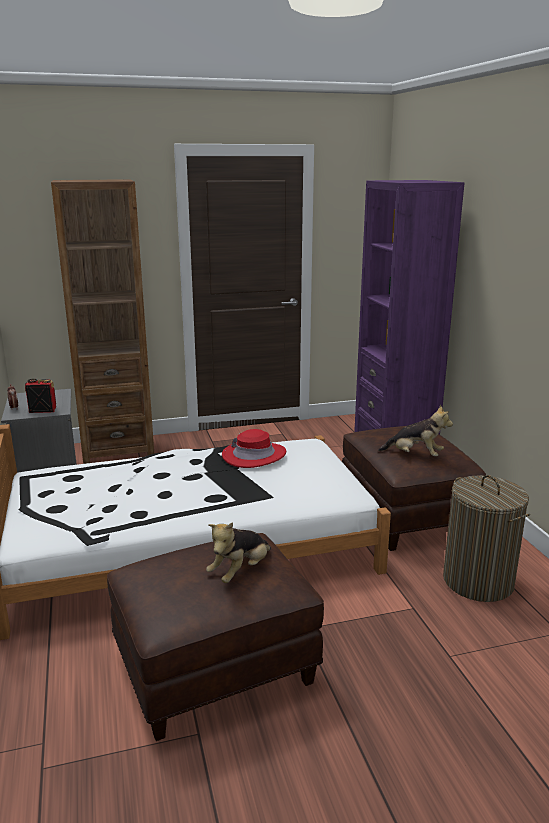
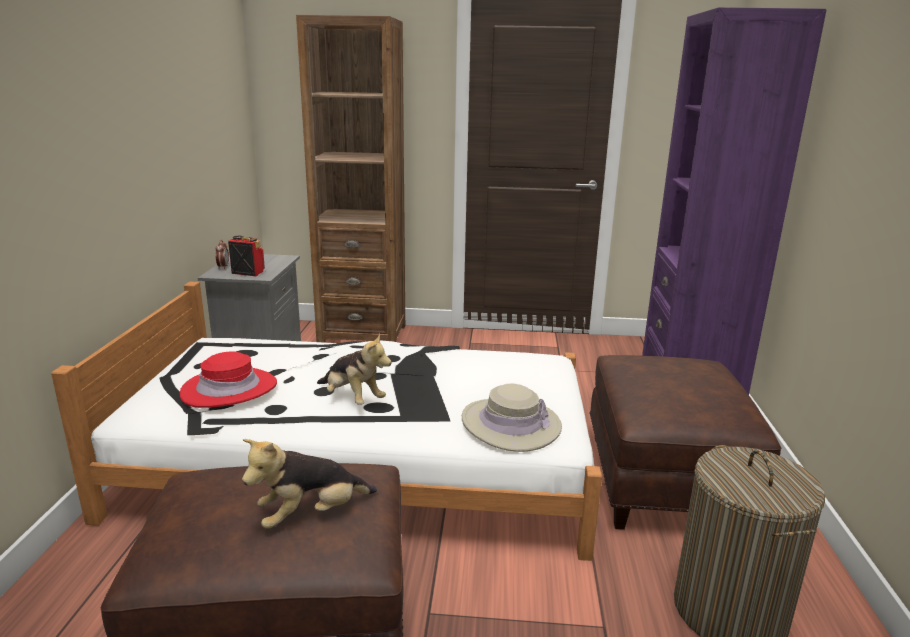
camera: 20 degrees right, 0 degrees up
(254, 455) = (465, 363): red hat -> red hat (229, 389)
(316, 492) = (510, 424): none -> beige hat
(415, 455) = (675, 400): plush toy -> plush toy (352, 398)

